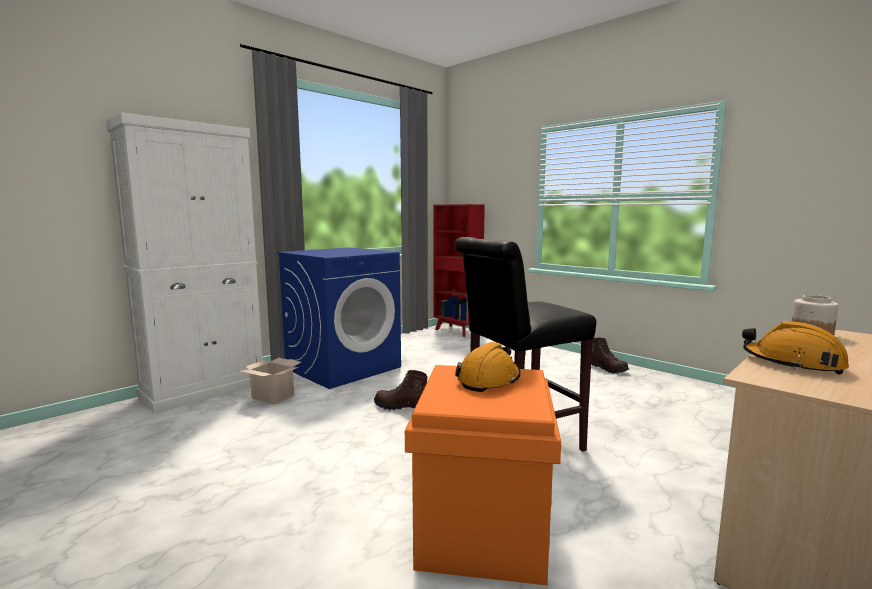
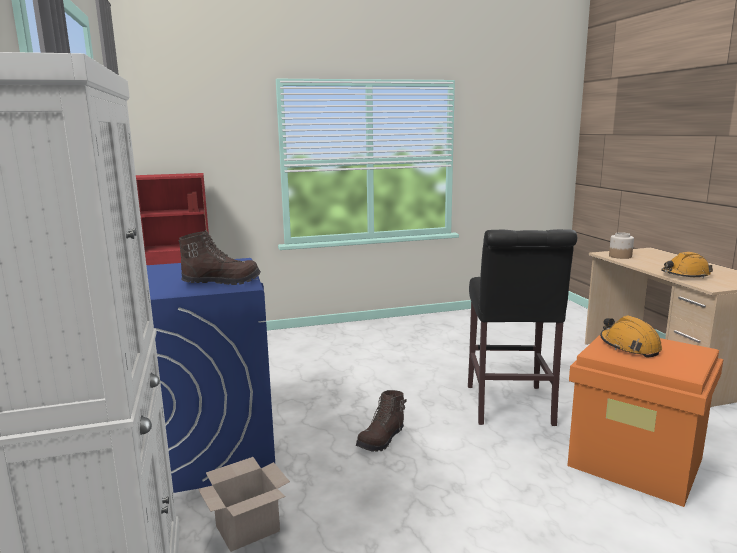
camera: 60 degrees left, 5 degrees up
(607, 369) = (394, 327): brown boot -> brown boot (222, 282)

